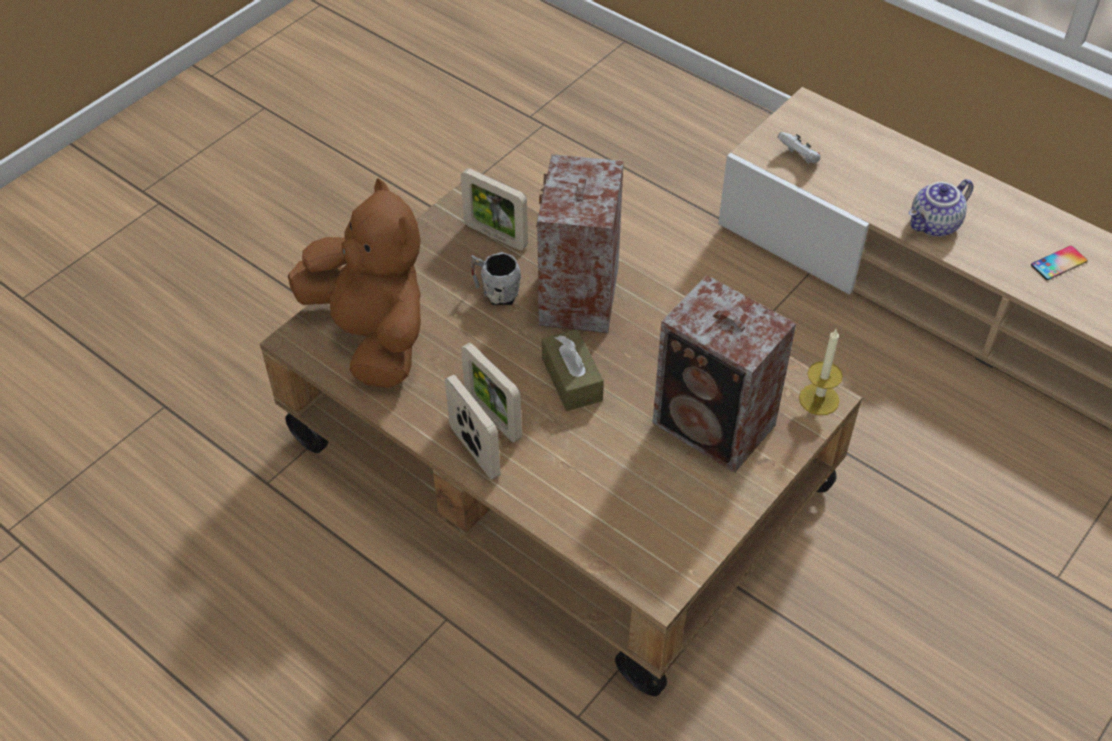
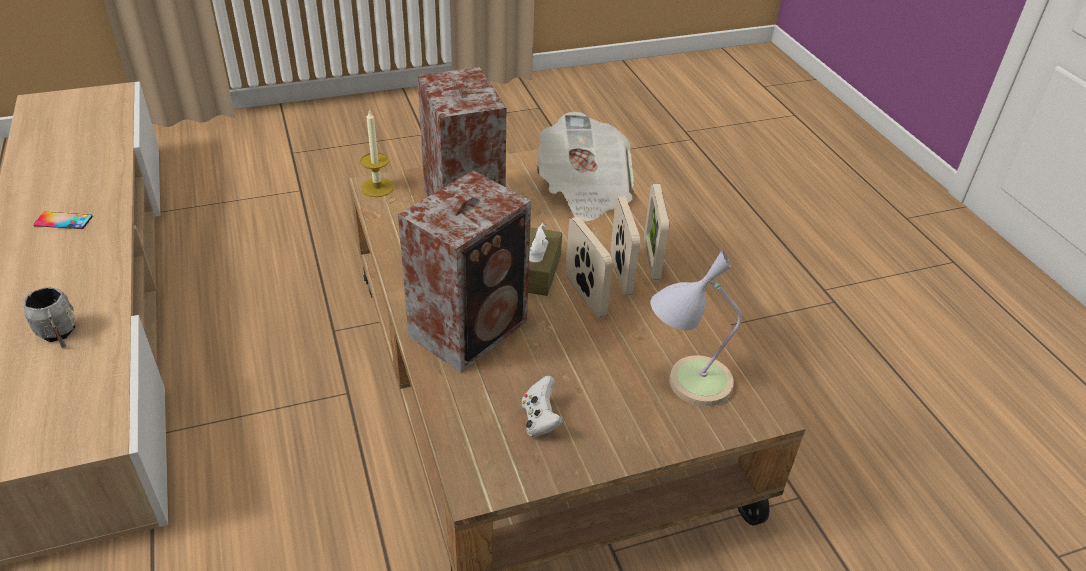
camera: 150 degrees left, 10 degrees down
(372, 336) = (686, 382): brown plush toy -> table lamp
(495, 236) = (493, 424): picture frame -> picture frame (585, 296)
(496, 293) = (541, 366): grey mug -> grey mug (58, 335)
(611, 518) = (584, 190): none -> newspaper
(799, 158) = (82, 407): white game controller -> white game controller (540, 420)
(934, 225) = (89, 287): teapot -> none

